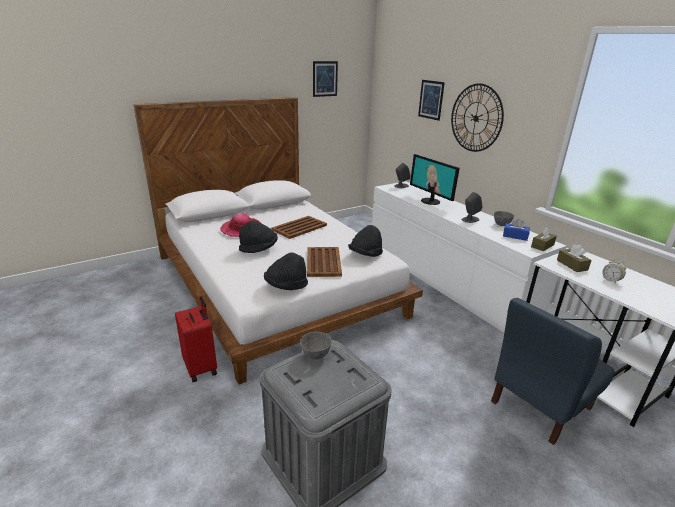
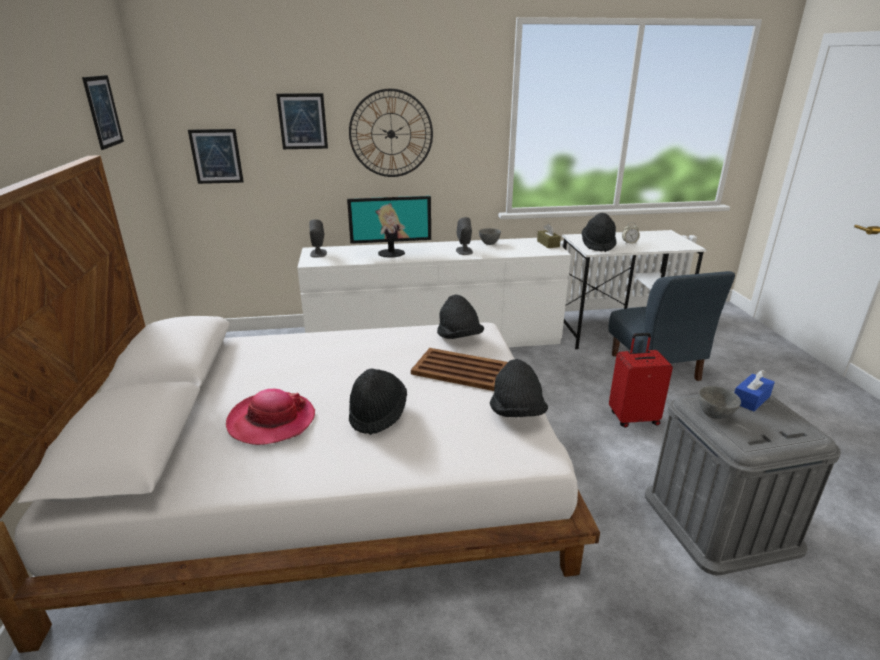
camera: 65 degrees left, 0 degrees up
(201, 367) = (524, 618): red suitcase -> red suitcase (633, 418)
(300, 227) = (327, 363): brown tray -> none
(391, 113) = (216, 156): none -> picture
(515, 236) = (520, 246): blue tissue box -> blue tissue box (751, 399)
(572, 265) = (598, 245): brown tissue box -> black hat

